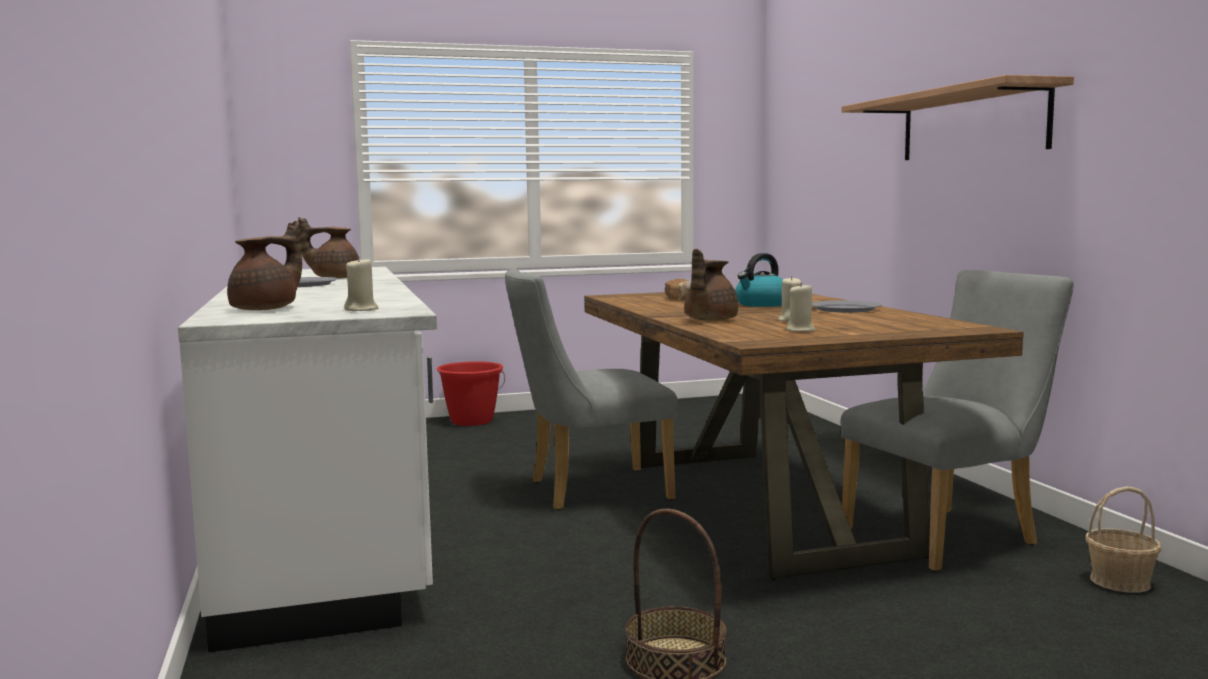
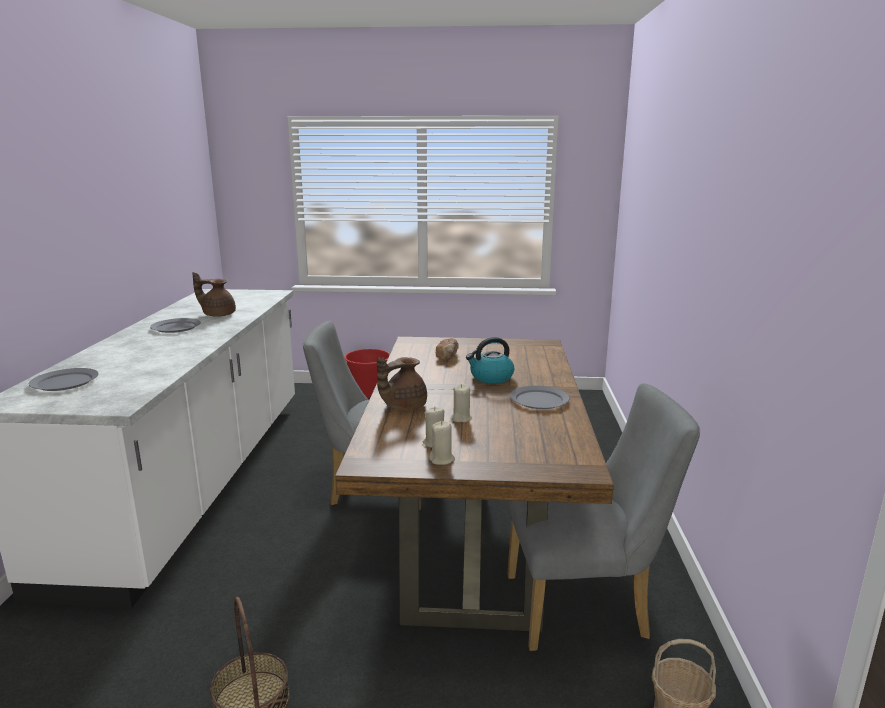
camera: 20 degrees right, 10 degrees up
(267, 309) = (65, 382): brown teapot -> grey plate
(361, 310) = (107, 396): beige candle -> beige candle (442, 459)
(972, 124) = (703, 235): shelf -> none

